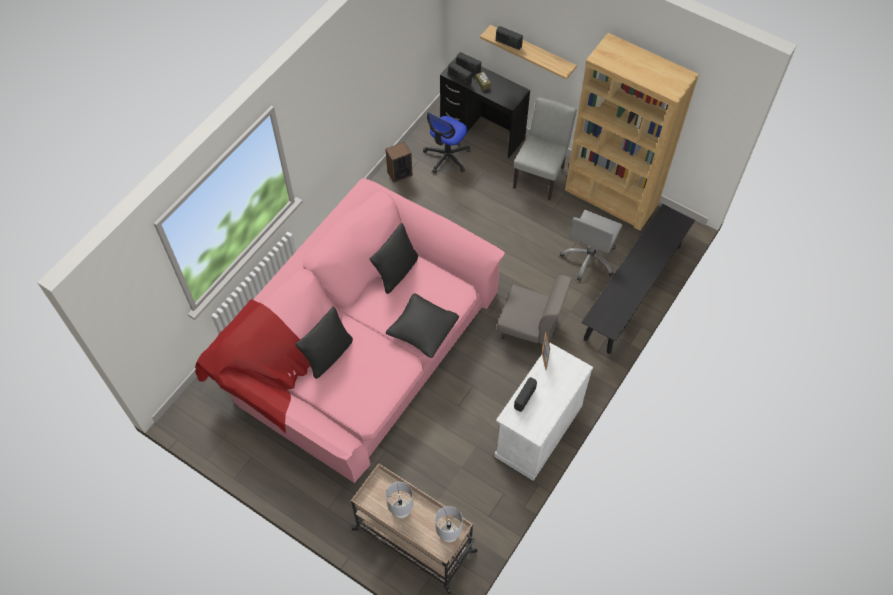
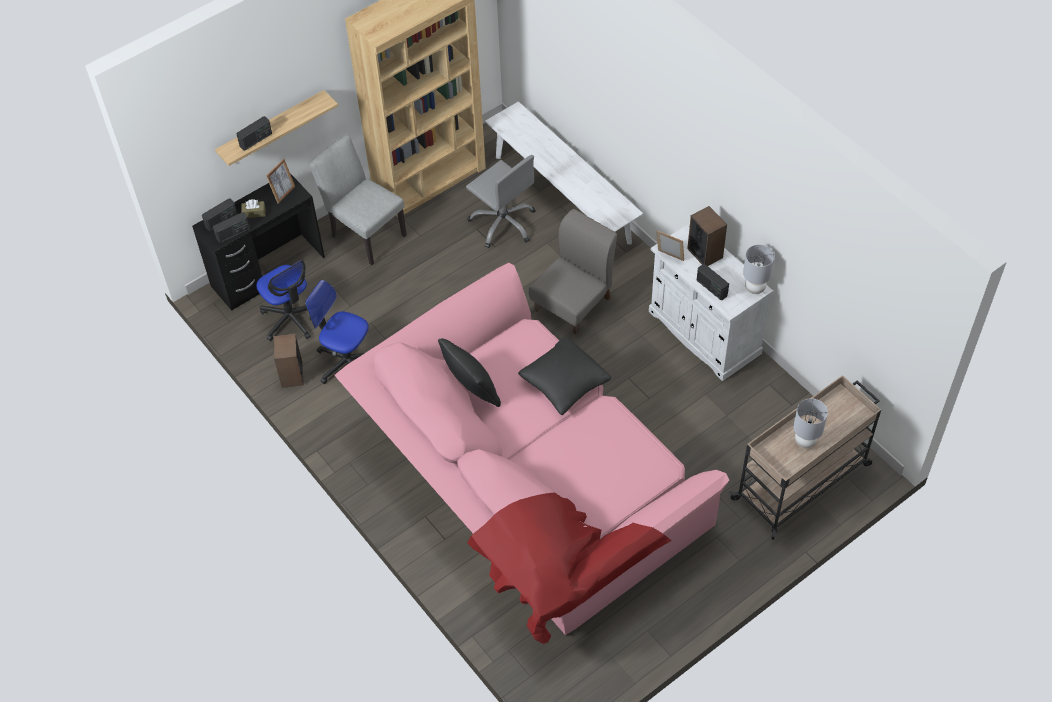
camera: 70 degrees left, 5 degrees down
(328, 355) = (562, 488): black pillow -> none
(422, 201) = (346, 362): none -> office chair
(448, 534) = (843, 405): grey table lamp -> grey table lamp (754, 289)
(508, 94) = (283, 193): none -> picture frame
(560, 384) = (705, 253): none -> speaker
(633, 291) = (562, 199): black bench -> white bench

